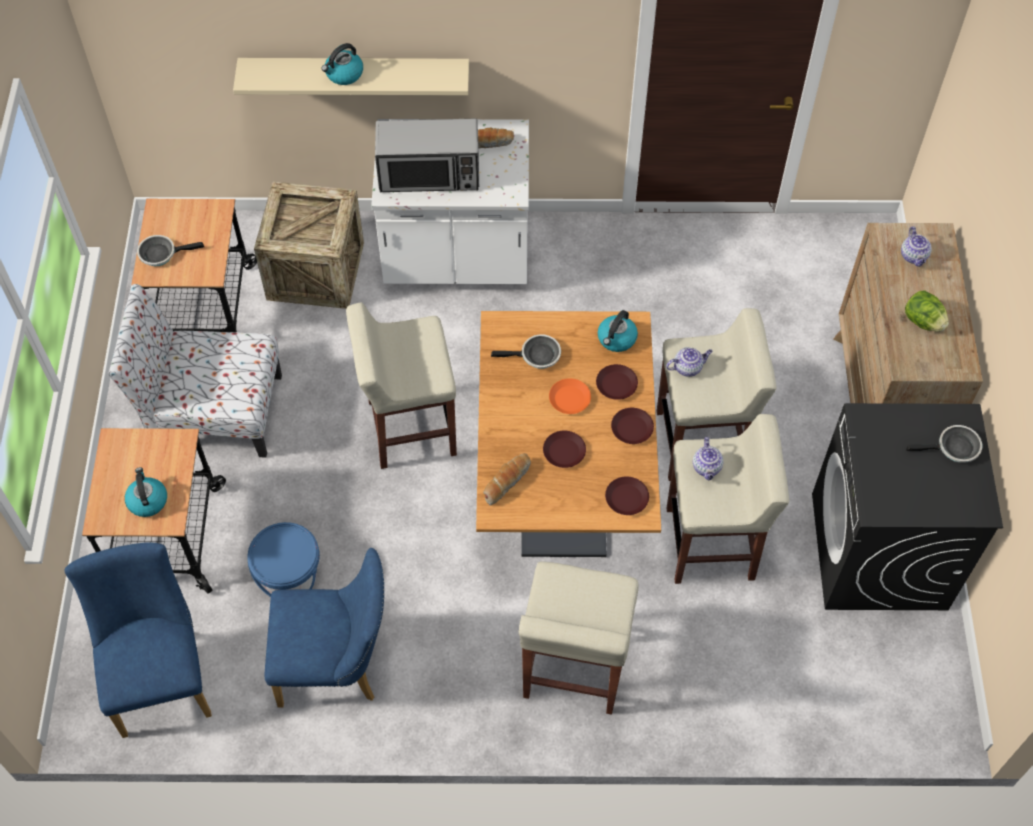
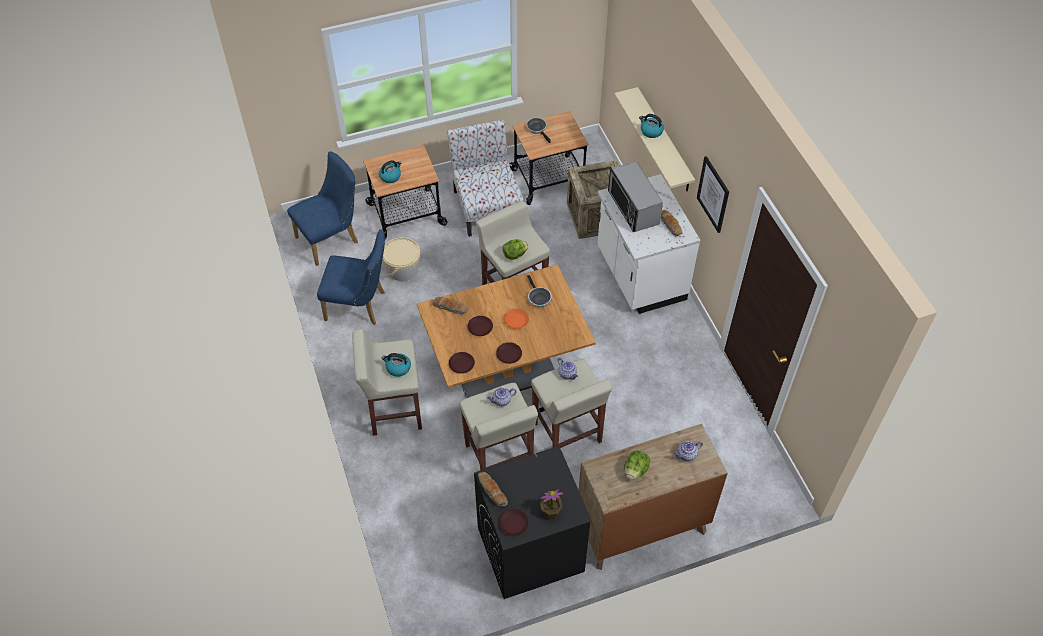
camera: 70 degrees right, 5 degrees down
(289, 576) = (403, 270): blue bucket -> beige bucket
(337, 666) = (360, 306): blue chair -> blue chair turned 60 degrees counterclockwise
(429, 364) = (514, 255): none -> lettuce
(528, 40) = (713, 194): none -> picture
(616, 339) = (567, 331): kettle -> kettle (398, 368)
(616, 385) = (535, 339): brown plate -> brown plate (513, 524)
(901, 512) = (492, 491): none -> bread
(954, 448) = (550, 512): frying pan -> potted plant

